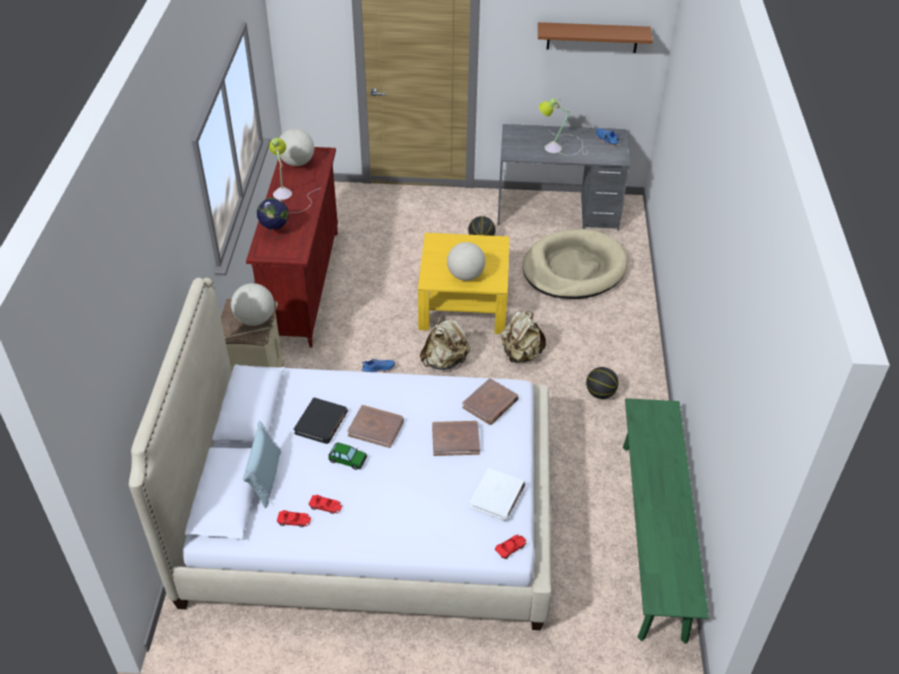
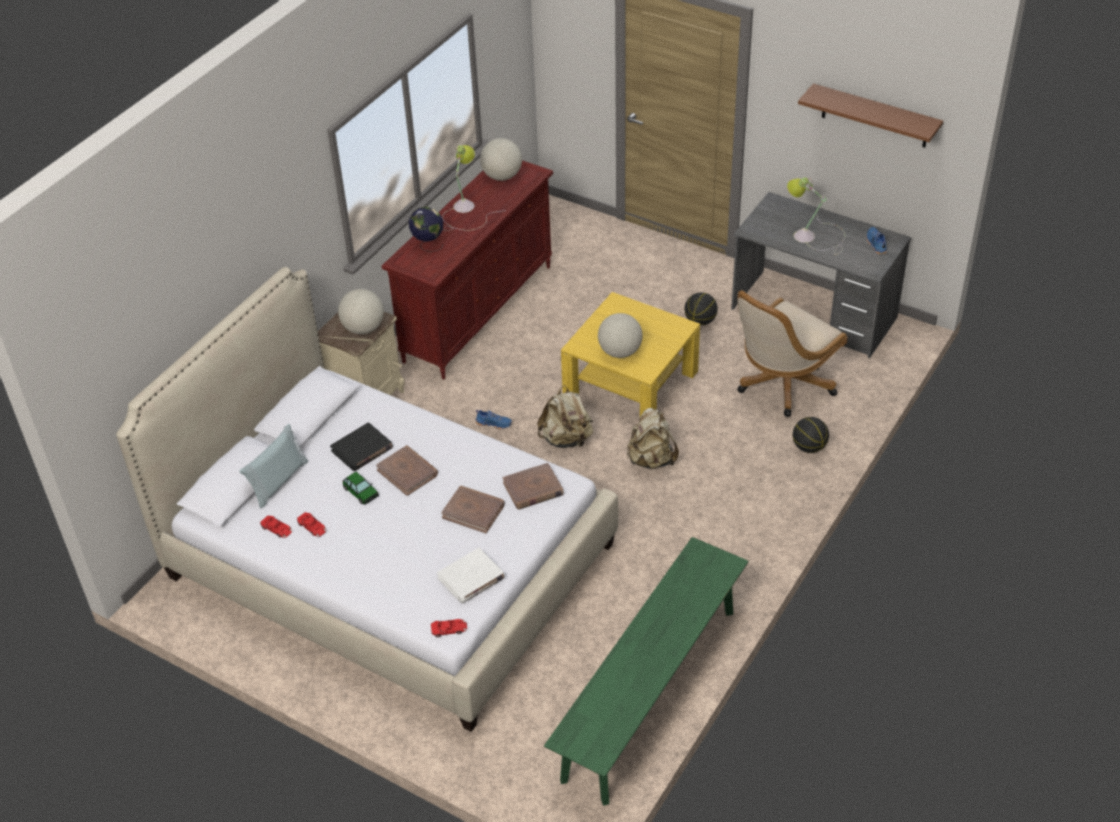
camera: 30 degrees right, 0 degrees up
(573, 269) = (781, 386): beige dog bed -> office chair
(600, 393) = (706, 530): basketball -> basketball (809, 447)

